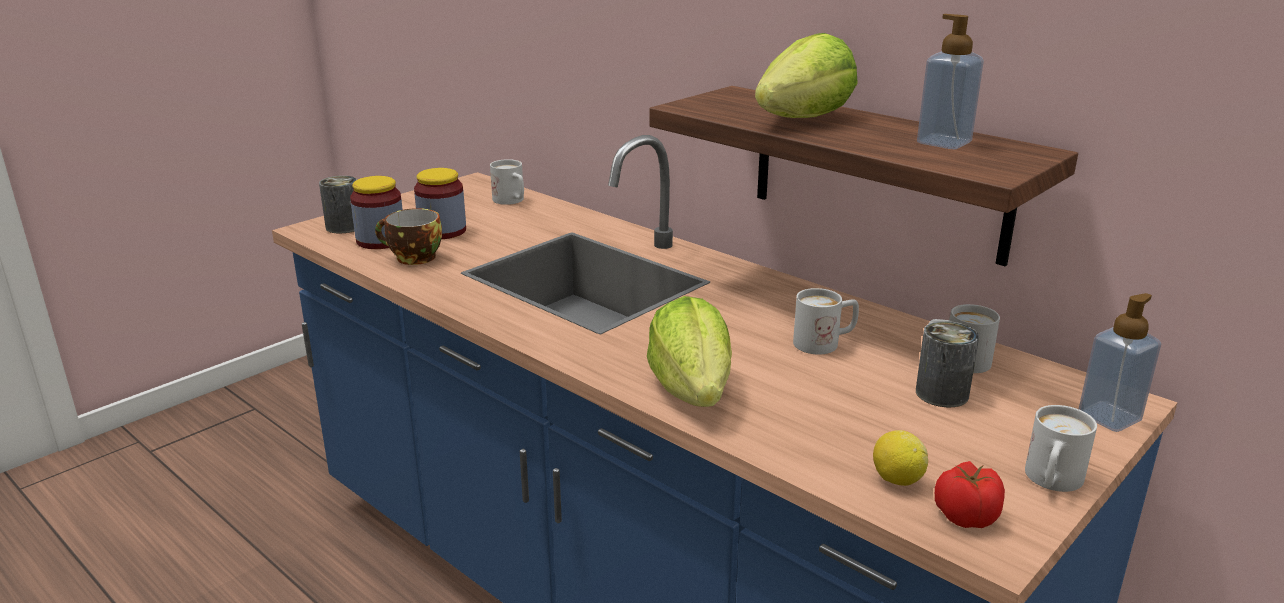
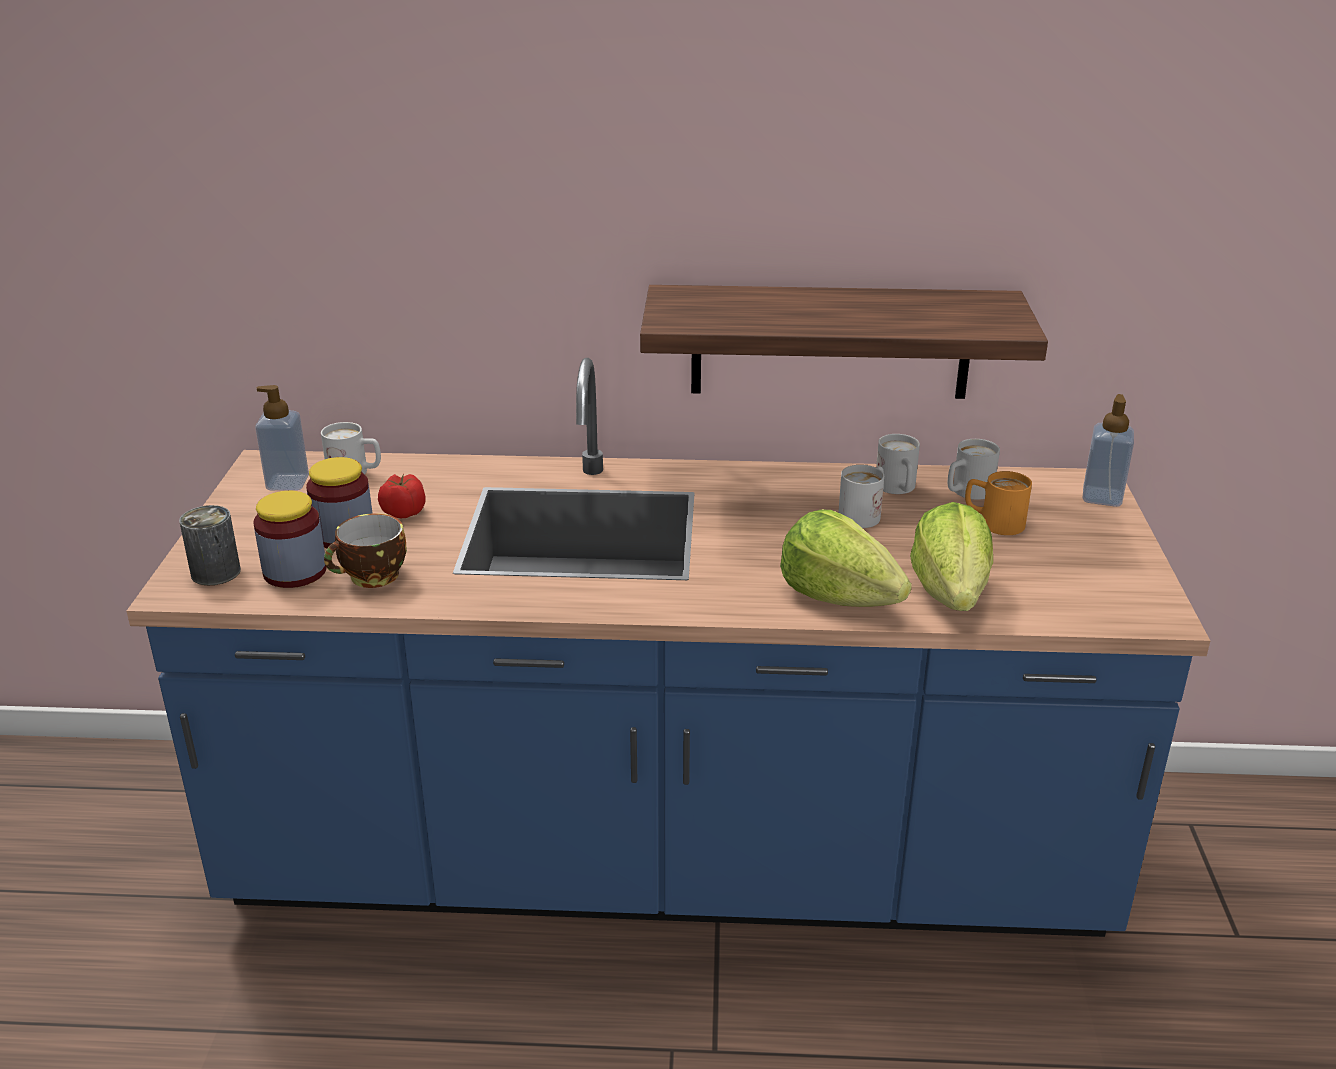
camera: 40 degrees left, 5 degrees up
(803, 119) = (791, 310): lettuce -> lettuce (951, 593)
(896, 479) = (1057, 600): lemon -> none
(942, 394) = (993, 522): can -> orange mug
(944, 143) = (932, 307): soap dispenser -> soap dispenser (287, 483)
(964, 516) = (1123, 605): tomato -> tomato (403, 512)
(1051, 482) = (1133, 559): white mug -> white mug (898, 489)

